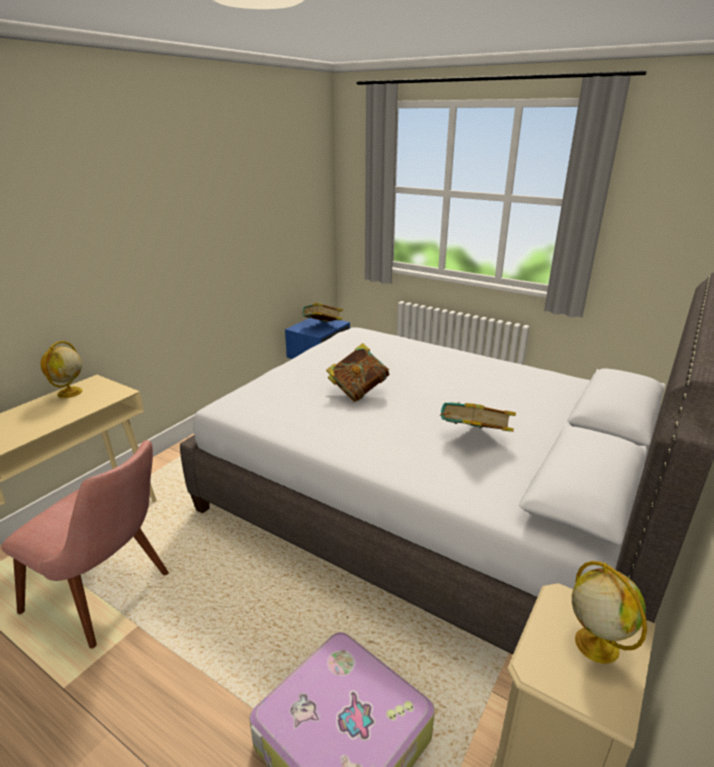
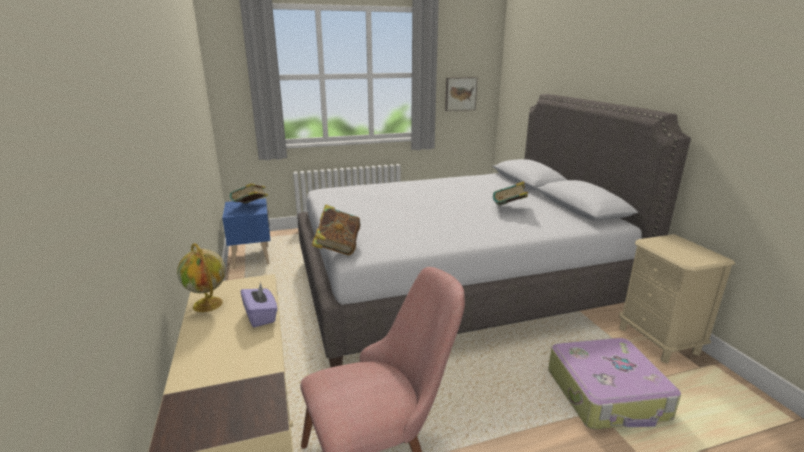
camera: 50 degrees left, 5 degrees down
(64, 417) = (261, 316): none -> purple tissue box
(358, 391) = (411, 215): book -> book (337, 248)
(595, 643) = (680, 247): globe -> none
(653, 242) = (460, 94): none -> picture

